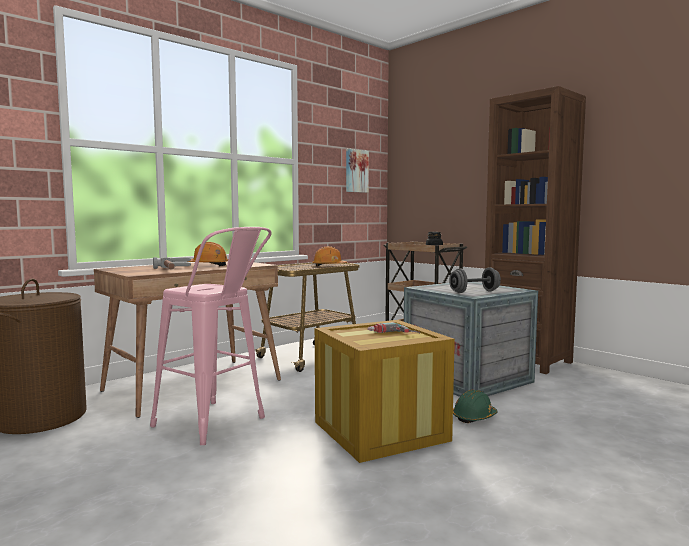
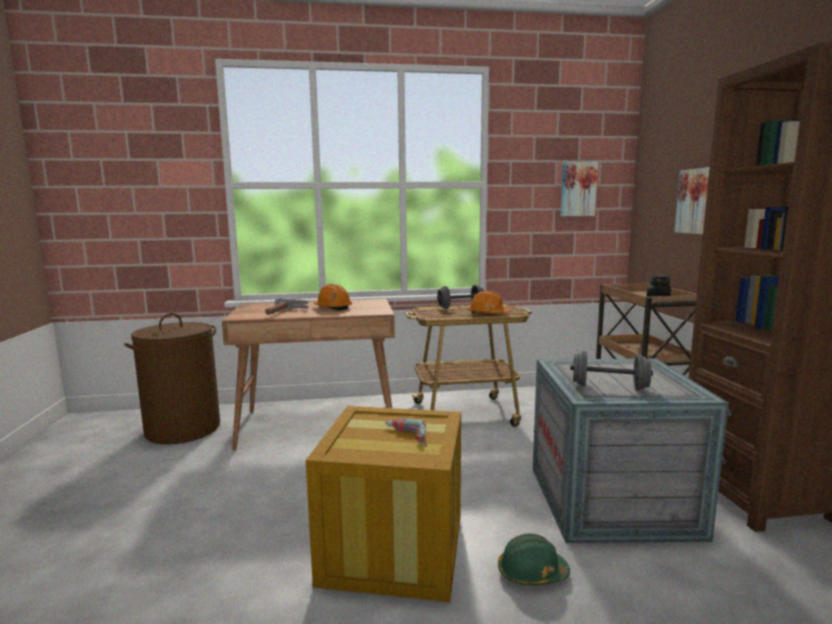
camera: 35 degrees right, 5 degrees up
(216, 425) = (271, 480): pink stool -> none
(298, 264) = (460, 307): none -> grey dumbbell
(447, 180) = (696, 201): none -> picture

